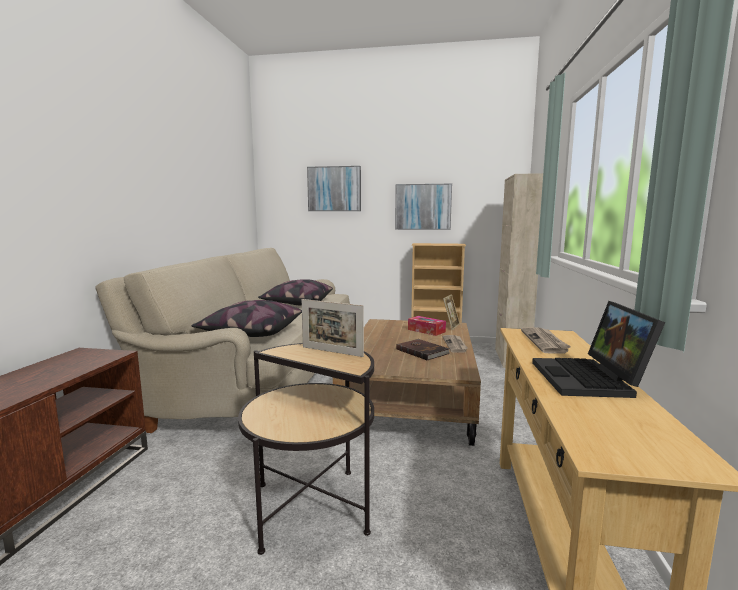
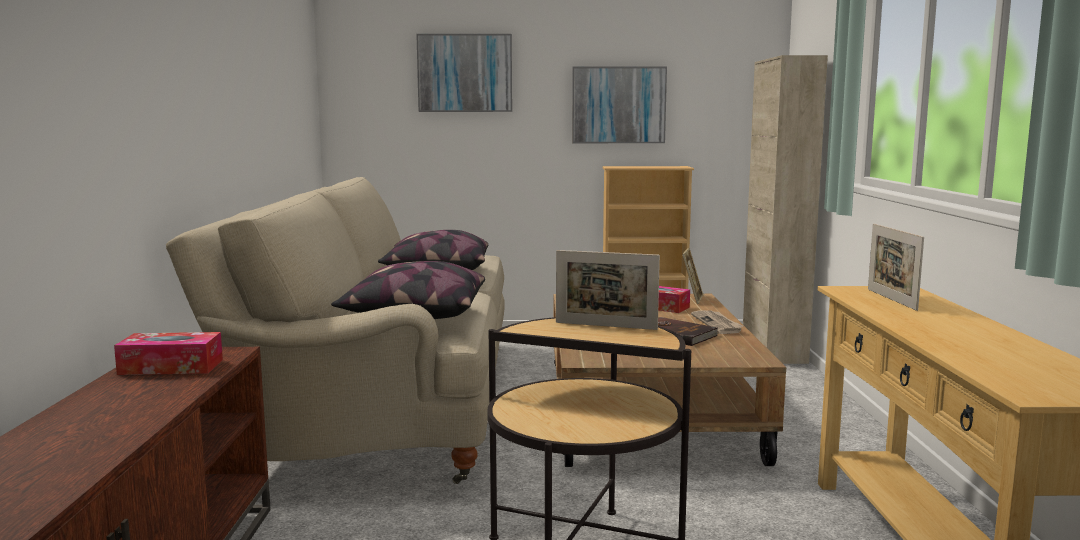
camera: 10 degrees left, 0 degrees up
(69, 363) = (171, 367): none -> tissue box
(545, 342) = (891, 299): newspaper -> picture frame
(591, 380) = (977, 334): laptop -> none

